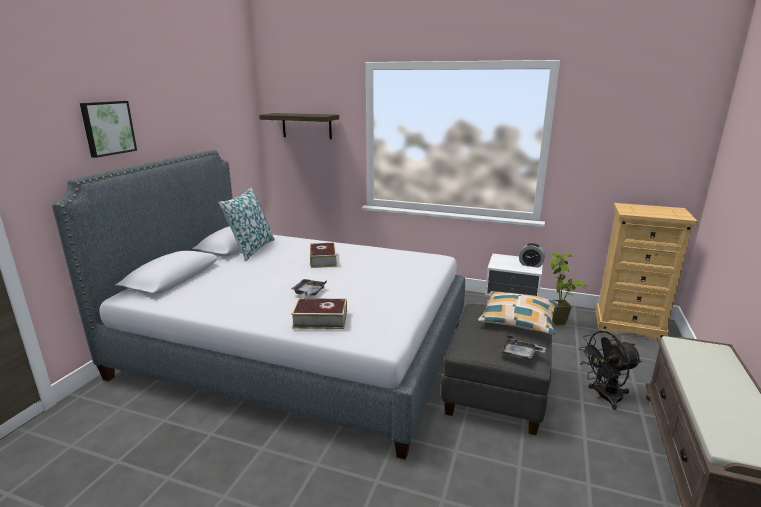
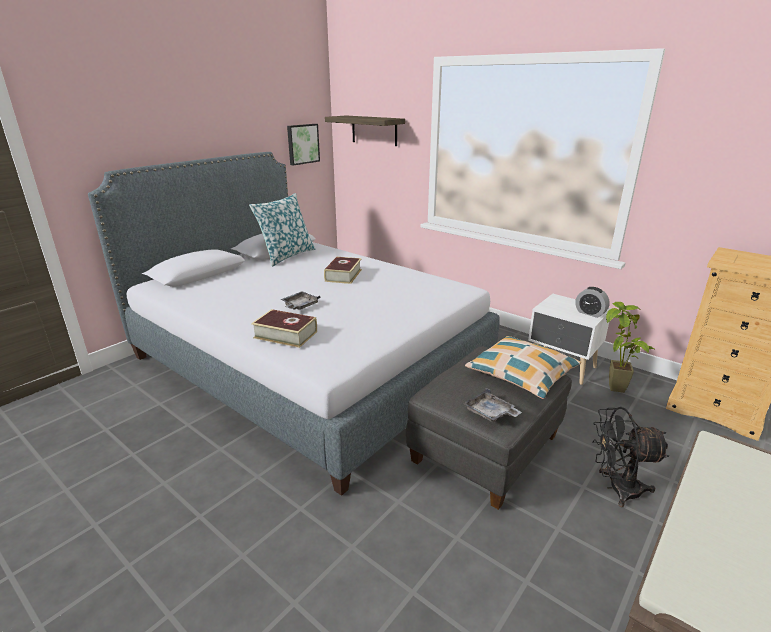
camera: 20 degrees right, 5 degrees up
(107, 128) = (150, 124): picture -> picture (302, 144)

